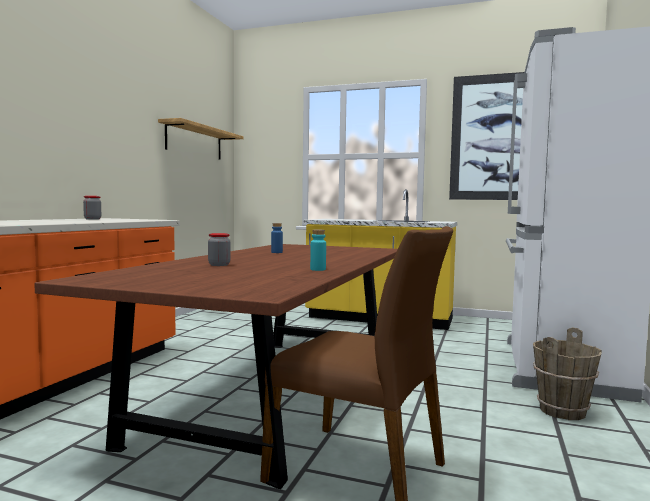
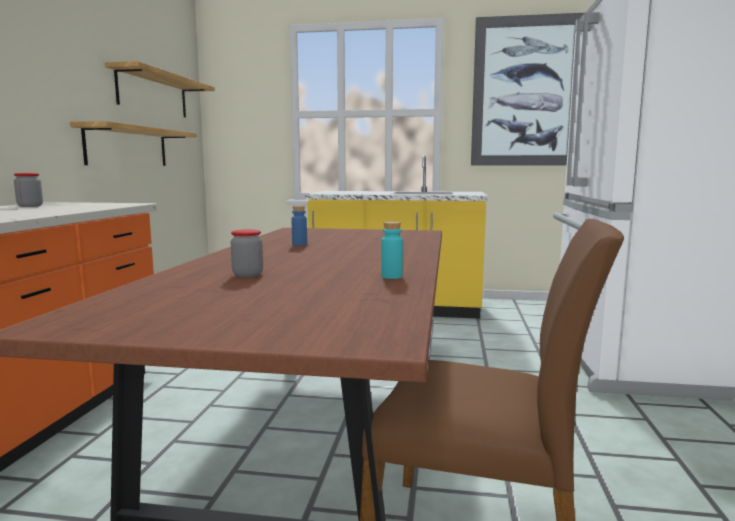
camera: 10 degrees left, 5 degrees up
(171, 181) = (128, 147): none -> shelf
(563, 411) = (661, 421): brown bucket -> none

